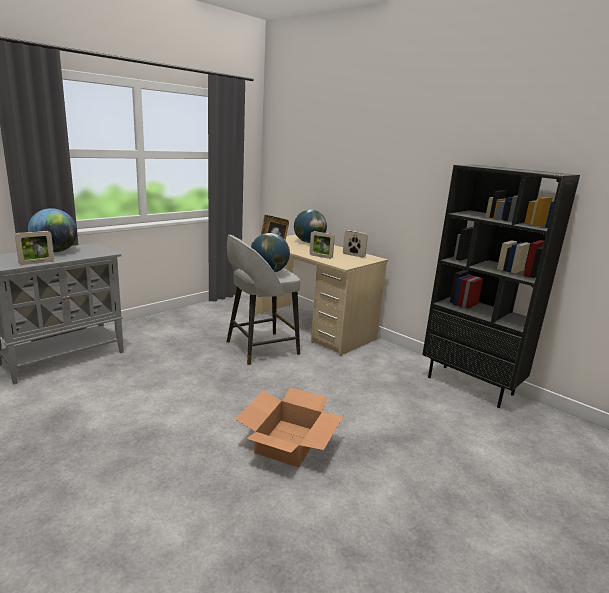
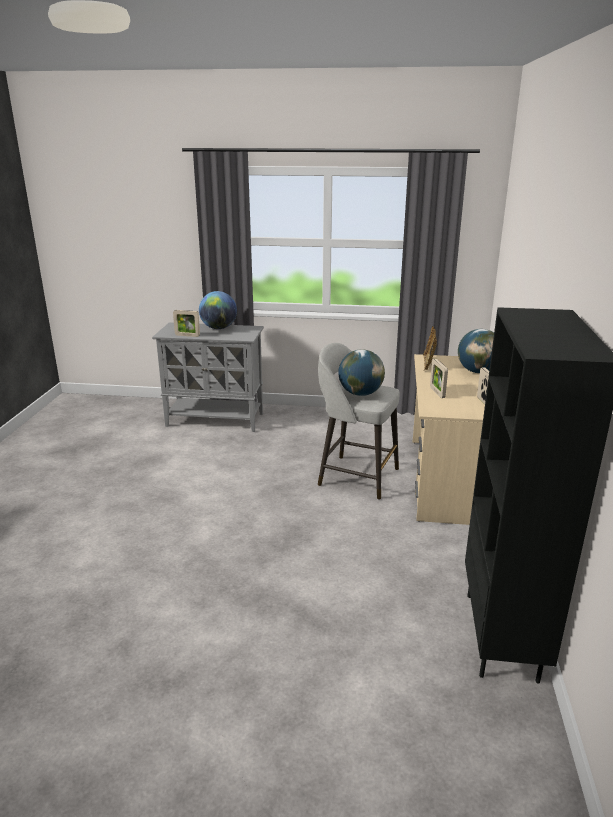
camera: 55 degrees right, 5 degrees up
(289, 442) = (228, 558): cardboard box -> none

